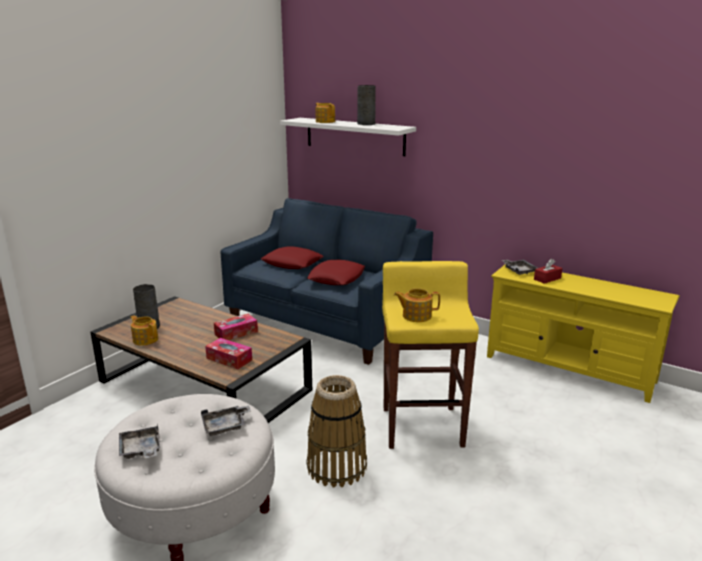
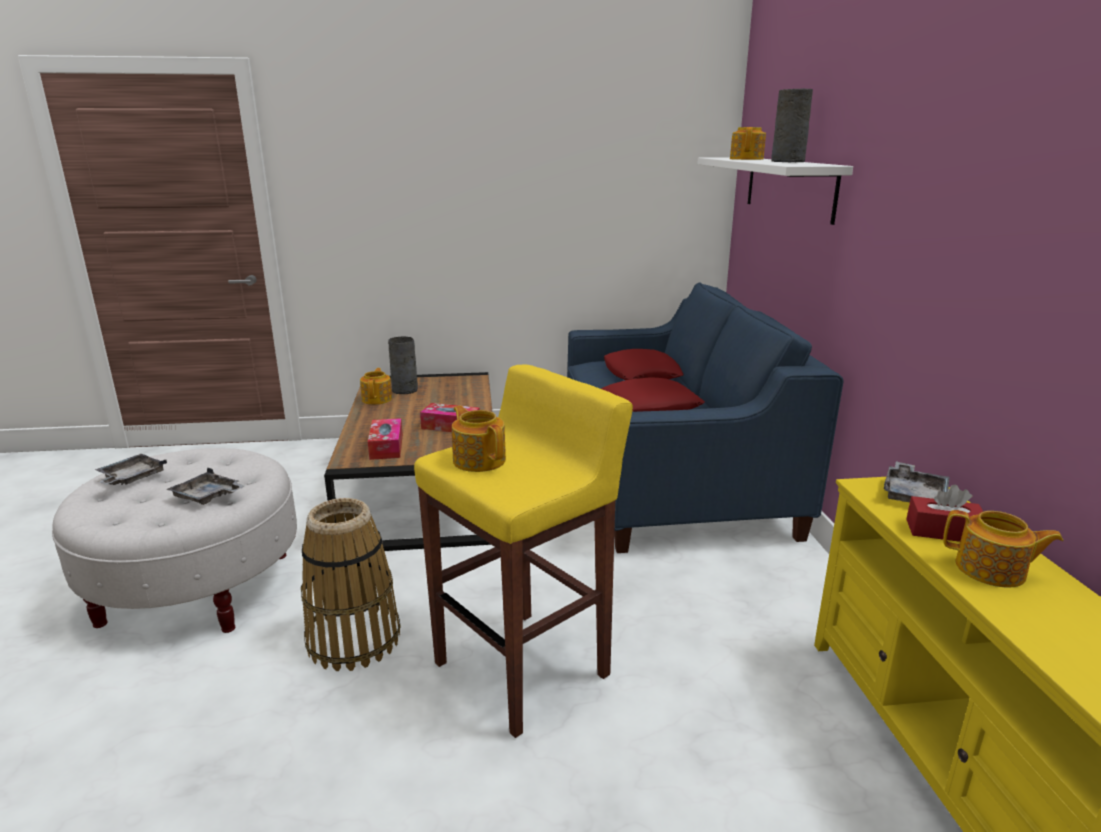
camera: 50 degrees right, 0 degrees up
(576, 284) = (992, 570): none -> teapot

